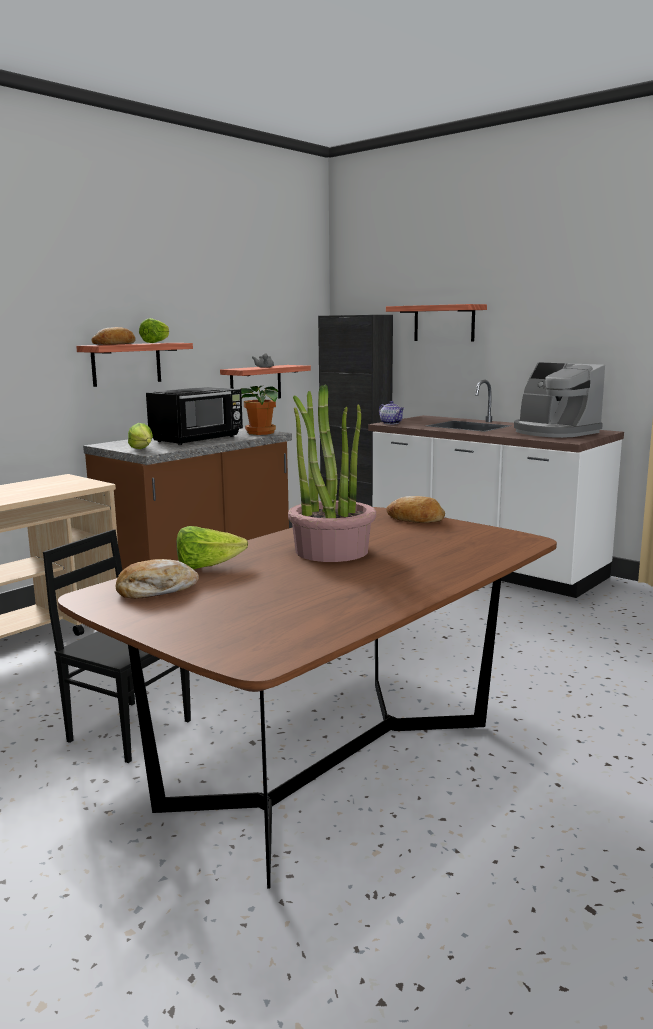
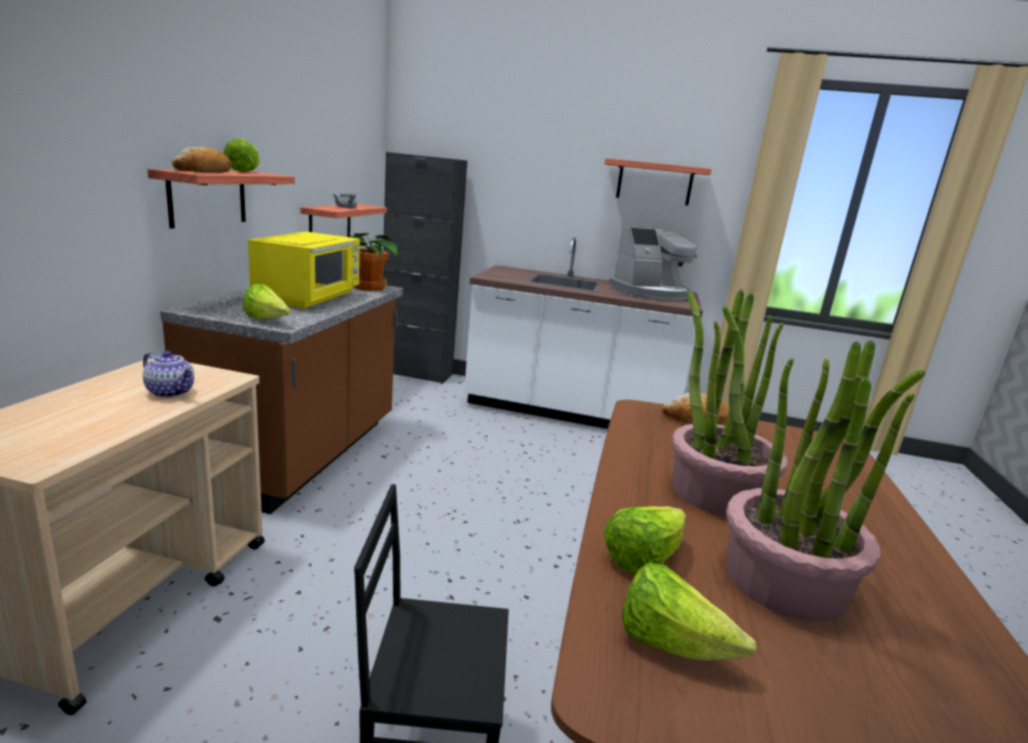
camera: 30 degrees left, 5 degrees up
(156, 590) = (670, 644): bread -> lettuce
(198, 439) = (310, 298): black microwave -> yellow microwave
(283, 584) = (785, 581): none -> potted plant
(391, 423) = (491, 277): teapot -> teapot (172, 392)
(444, 323) = (525, 176): shelf -> shelf (654, 183)
(553, 432) = (651, 293): coffee machine -> coffee machine turned 45 degrees counterclockwise

